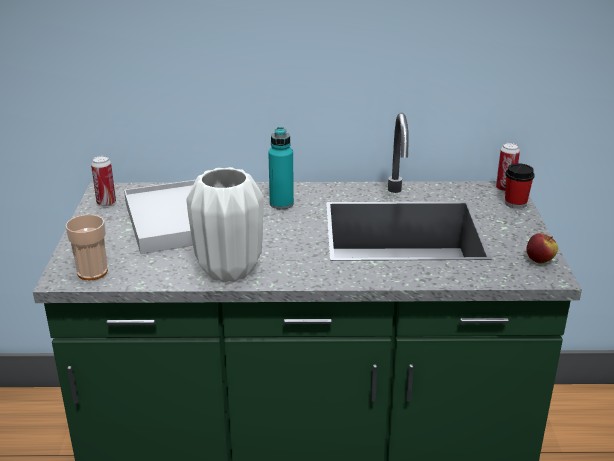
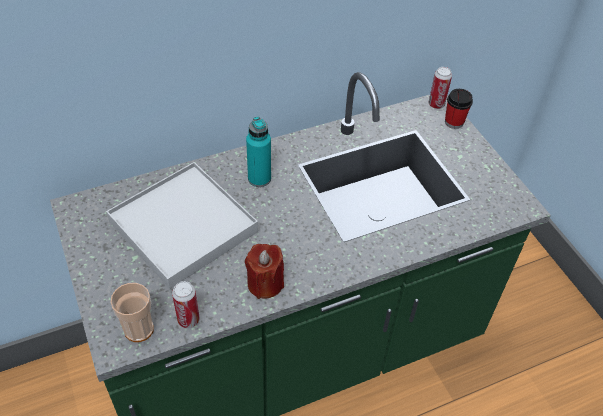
camera: 25 degrees left, 20 degrees up
(106, 203) = (88, 226): can -> can (188, 320)
(229, 270) = (265, 283): white vase -> red candle
(540, 260) = (506, 190): apple -> none

